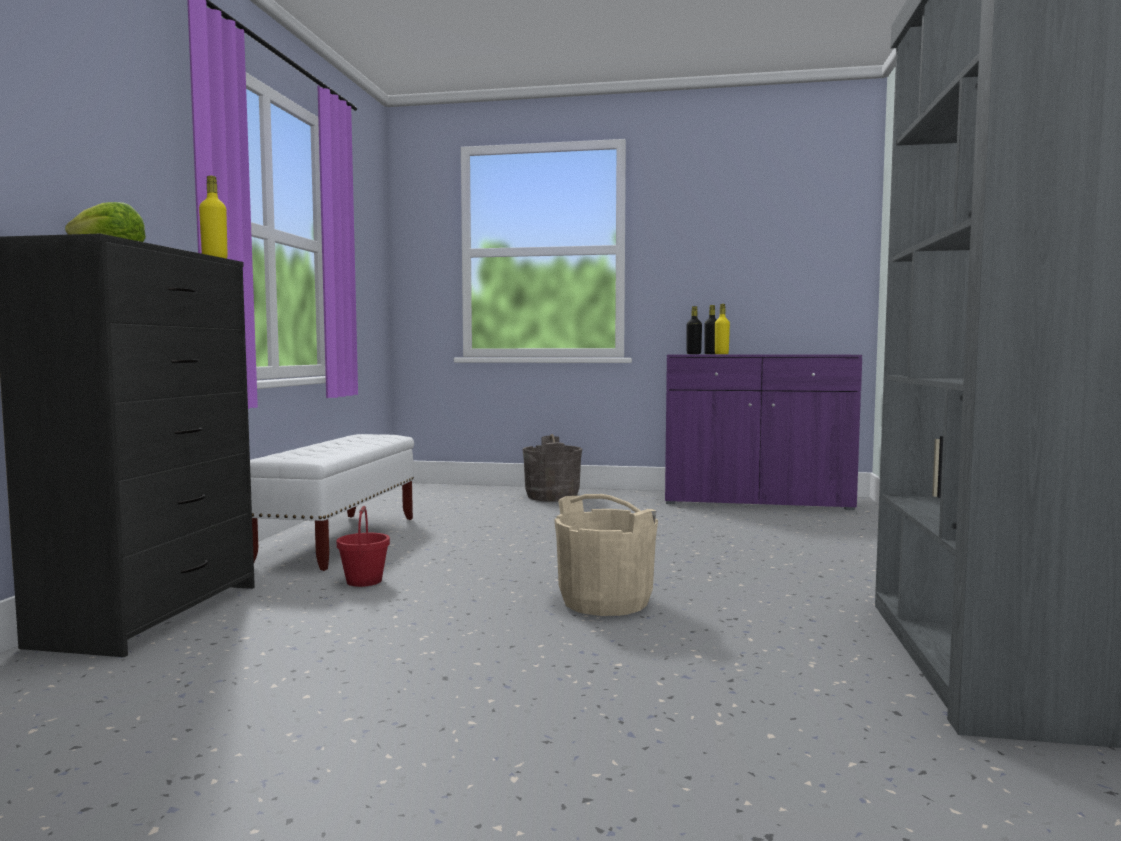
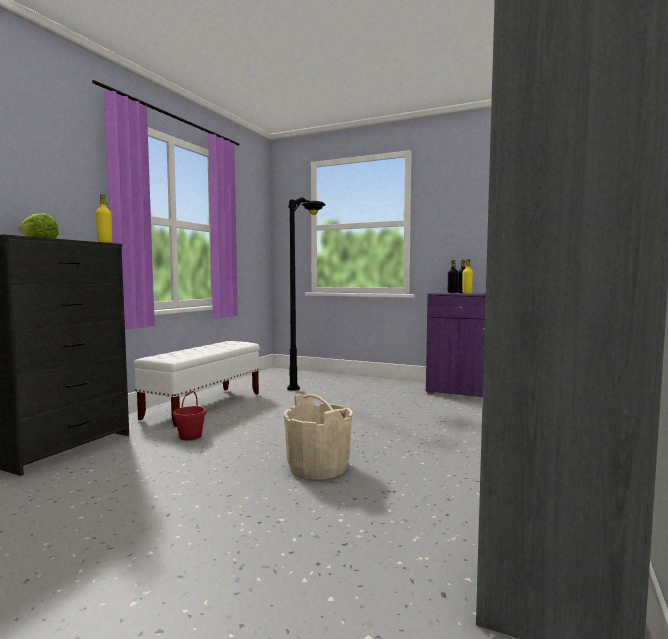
camera: 15 degrees right, 0 degrees up
(473, 497) = (308, 380): none -> black floor lamp
(552, 496) = (357, 383): grey bucket -> none

